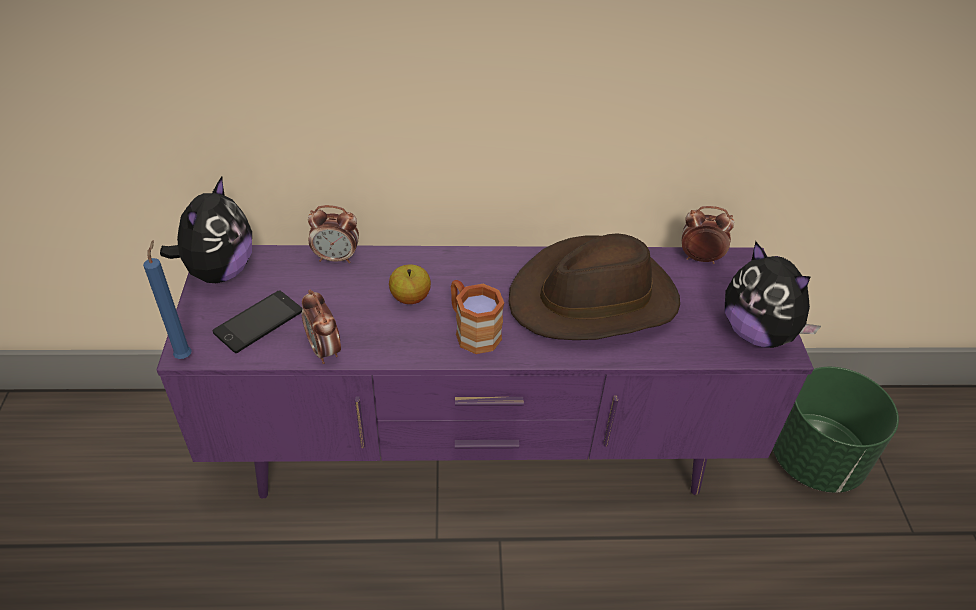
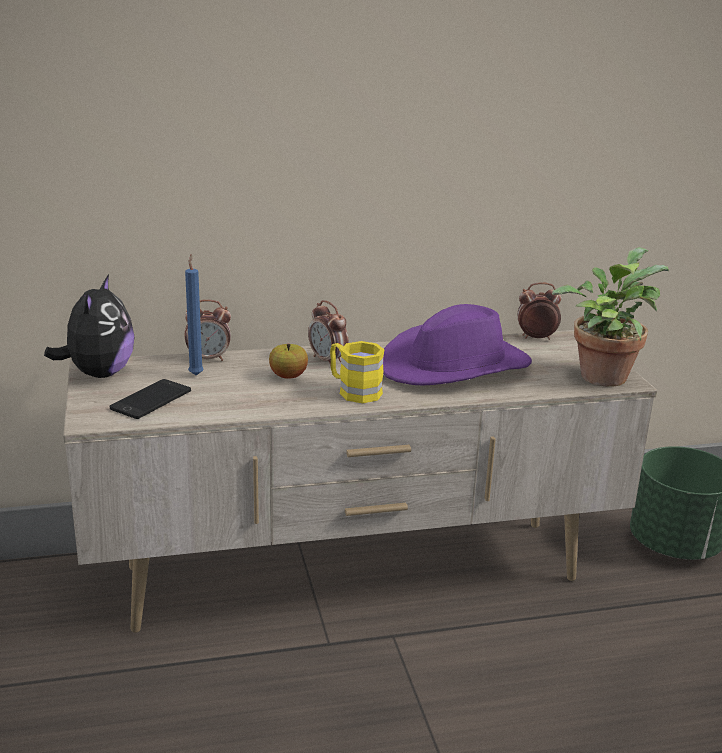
camera: 10 degrees left, 20 degrees down
(185, 355) = (88, 424): blue candle -> blue candle (196, 374)
(324, 350) = (222, 411): alarm clock -> alarm clock (328, 360)
(472, 330) = (353, 390): brown mug -> yellow mug
(480, 456) = (353, 576): purple tv stand -> beige tv stand
(594, 299) = (454, 366): brown hat -> purple hat
(757, 333) = (603, 374): plush toy -> potted plant

